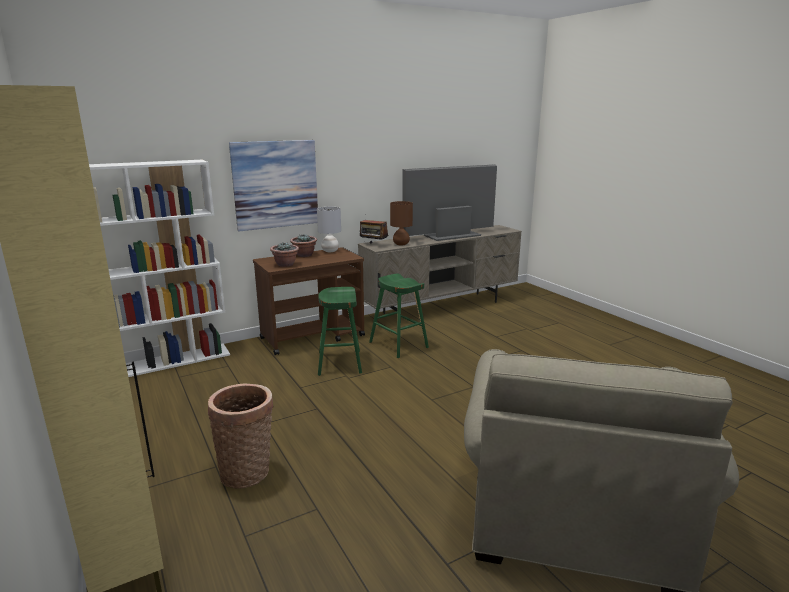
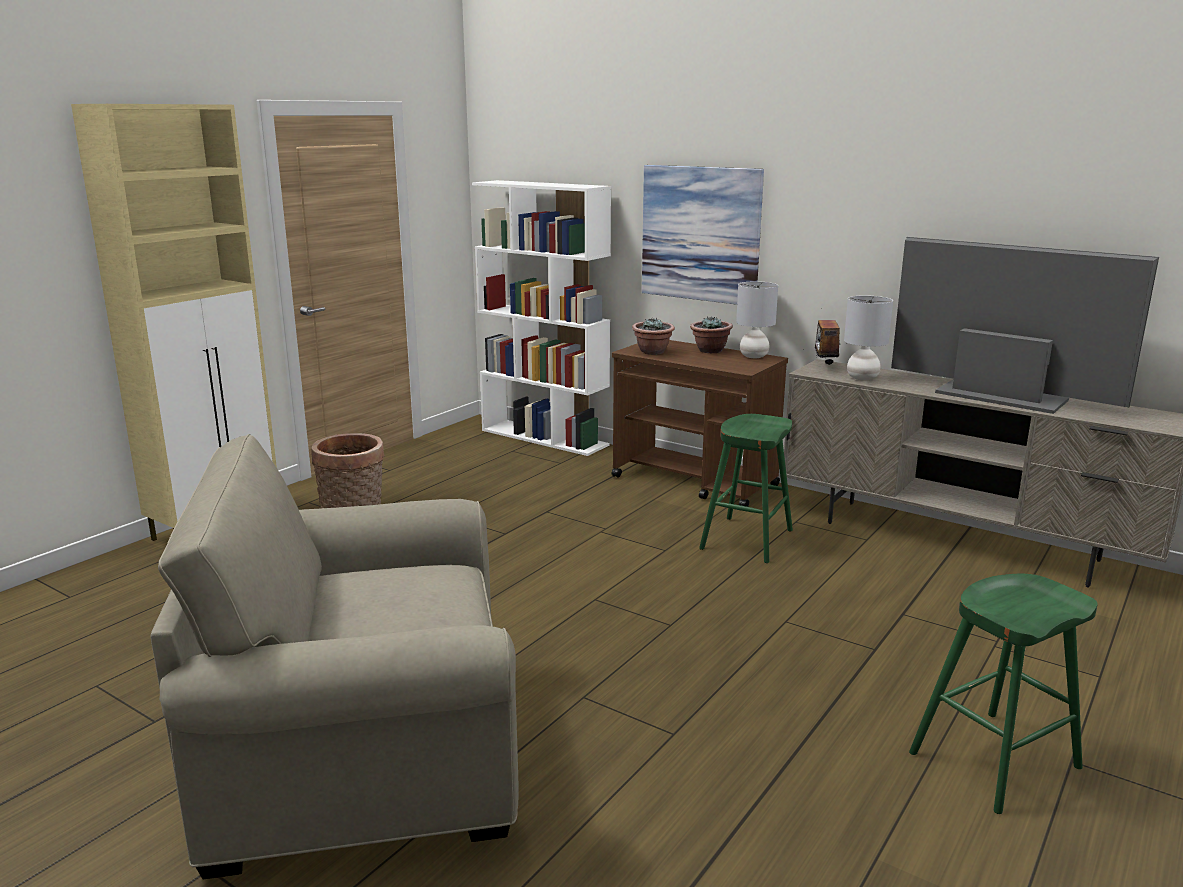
camera: 65 degrees right, 0 degrees up
(339, 363) = (638, 516): green stool -> green stool (994, 760)
(401, 244) = (863, 378): brown table lamp -> grey table lamp

